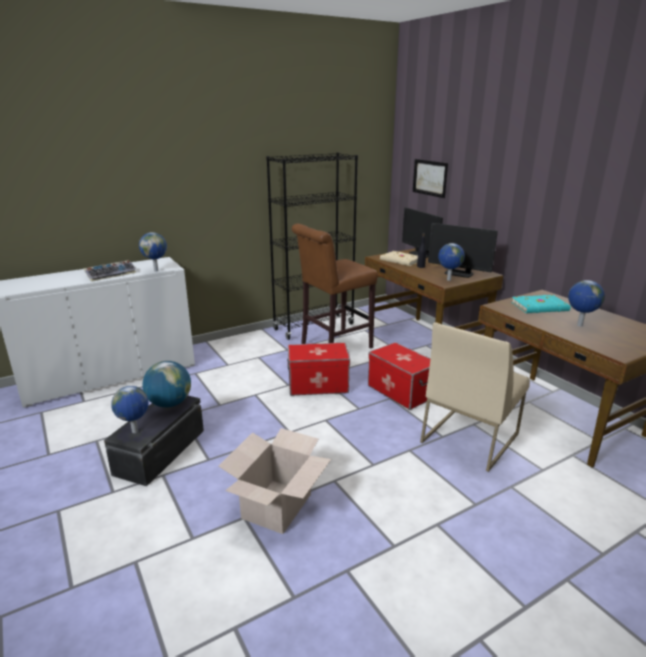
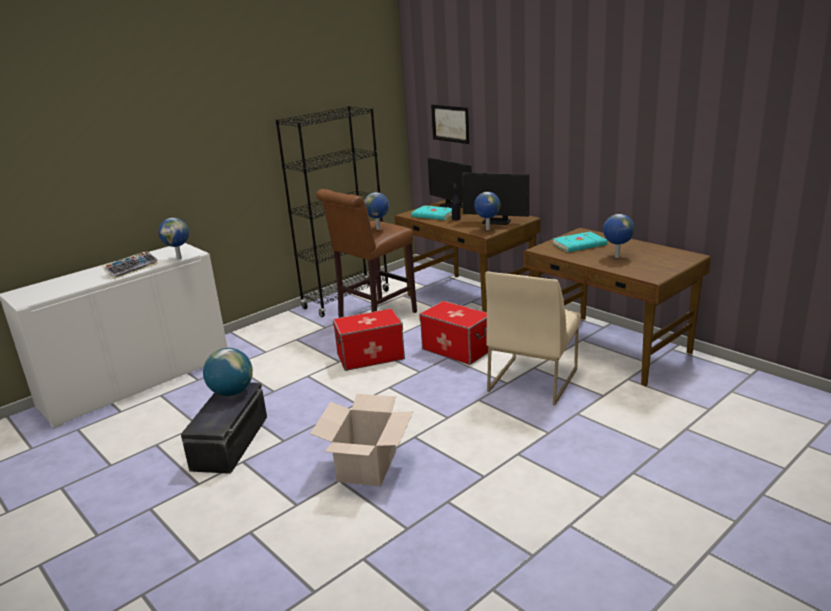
camera: 10 degrees left, 0 degrees up
(135, 432) = (209, 422): globe -> globe (378, 229)
(400, 260) = (433, 215): beige book -> turquoise book

